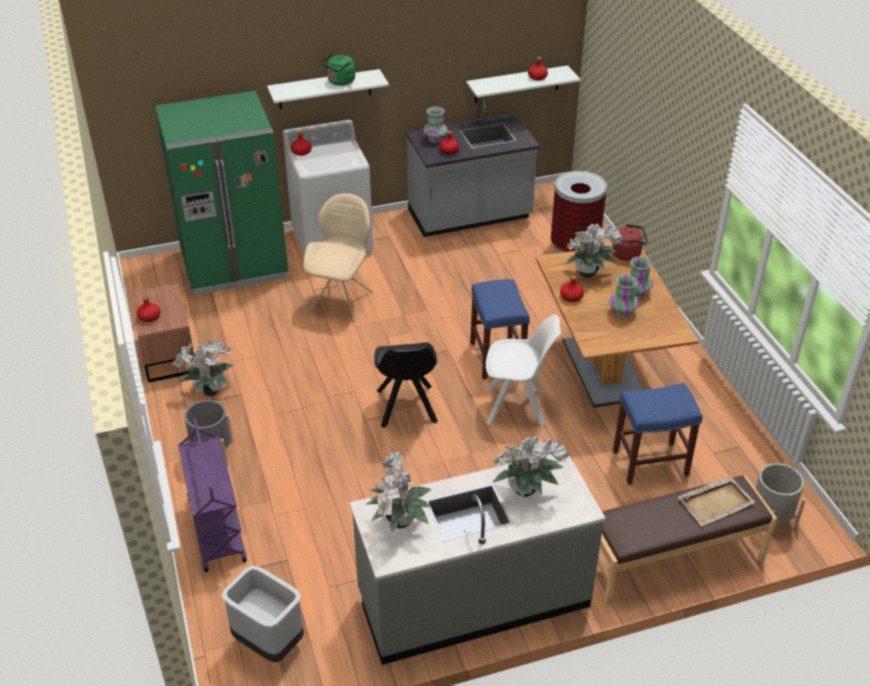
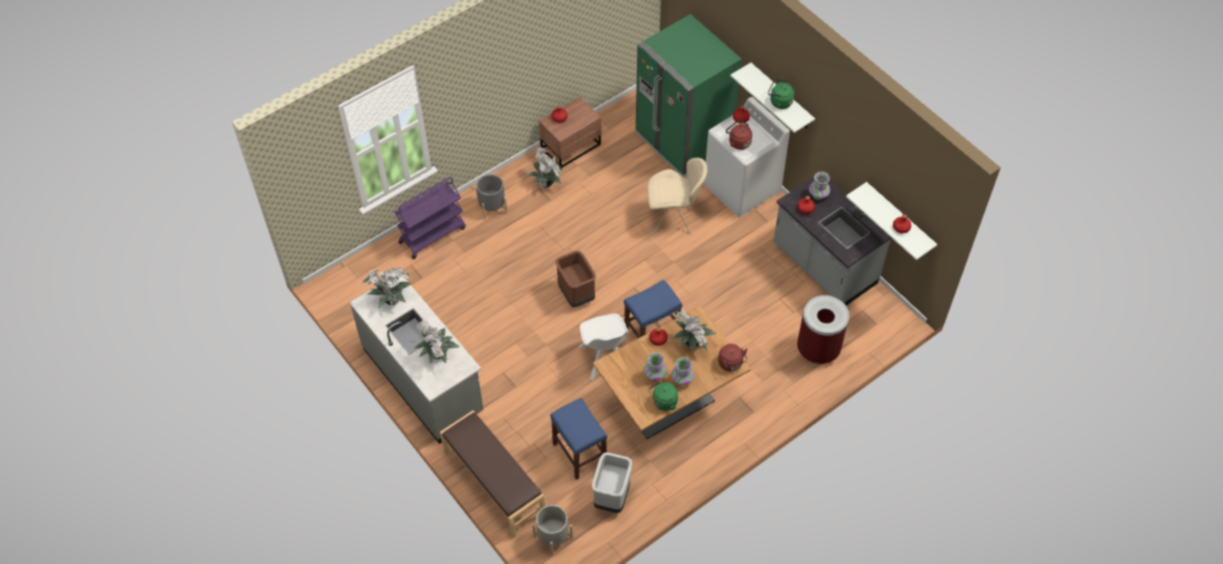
camera: 70 degrees right, 15 degrees up
(268, 643) = (361, 291): grey trash can -> grey trash can (611, 496)
(334, 161) = (738, 142): none -> red kettle
(406, 408) = (575, 295): black chair -> brown trash can
(665, 314) = (663, 403): none -> green kettle
(716, 502) = (507, 479): beige tray -> none

